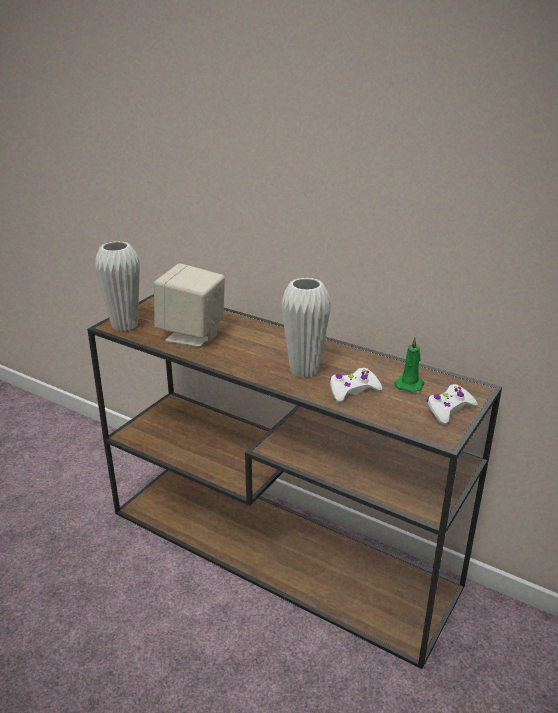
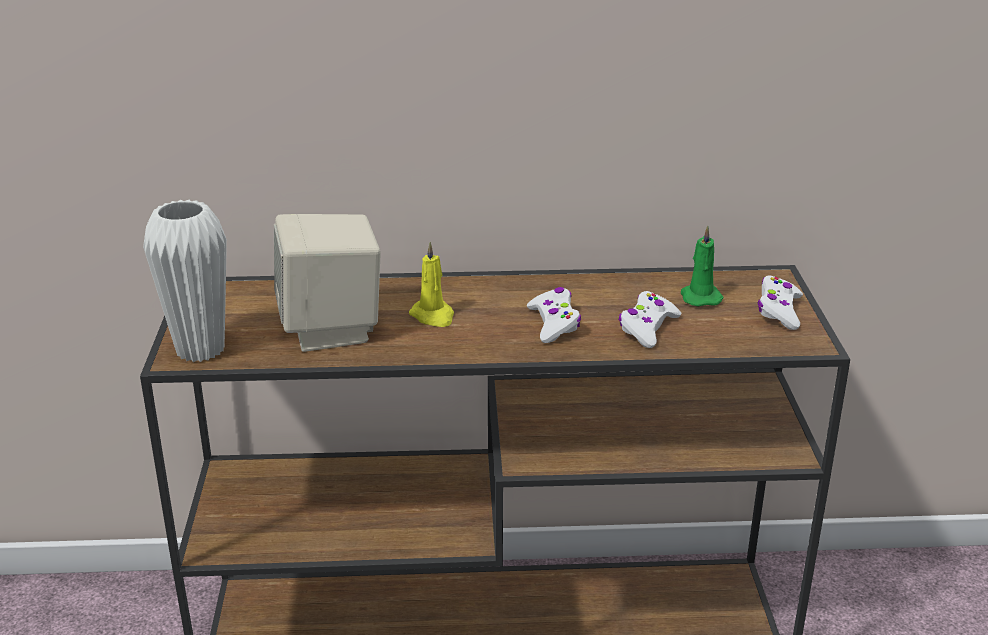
camera: 35 degrees left, 0 degrees up
(248, 345) = (433, 316): none -> yellow candle
(304, 370) = (554, 323): white vase -> white game controller

